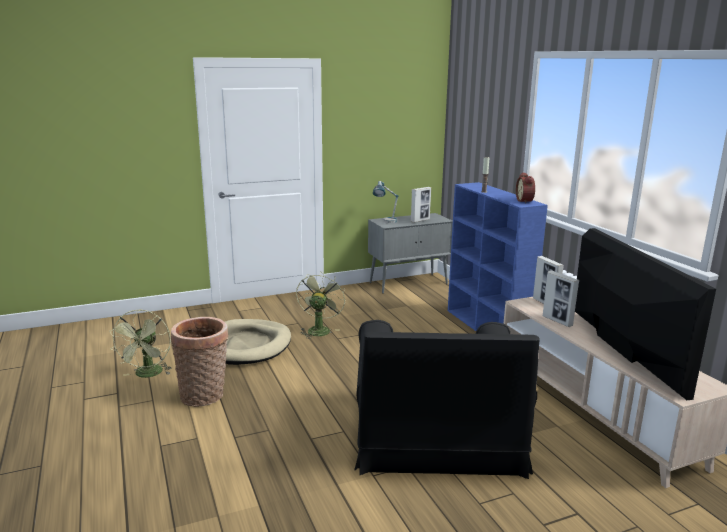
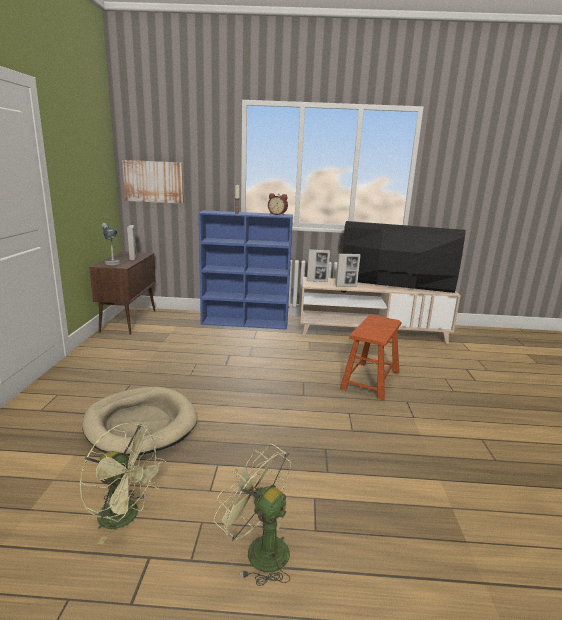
camera: 65 degrees left, 0 degrees up
(205, 395) = (228, 475): basket -> none
(319, 329) = (160, 378): green fan -> green fan (259, 550)
(409, 283) = (129, 320): grey cabinet -> brown cabinet
(436, 432) = (370, 380): black armchair -> brown stool
(464, 143) = (154, 181): none -> picture

